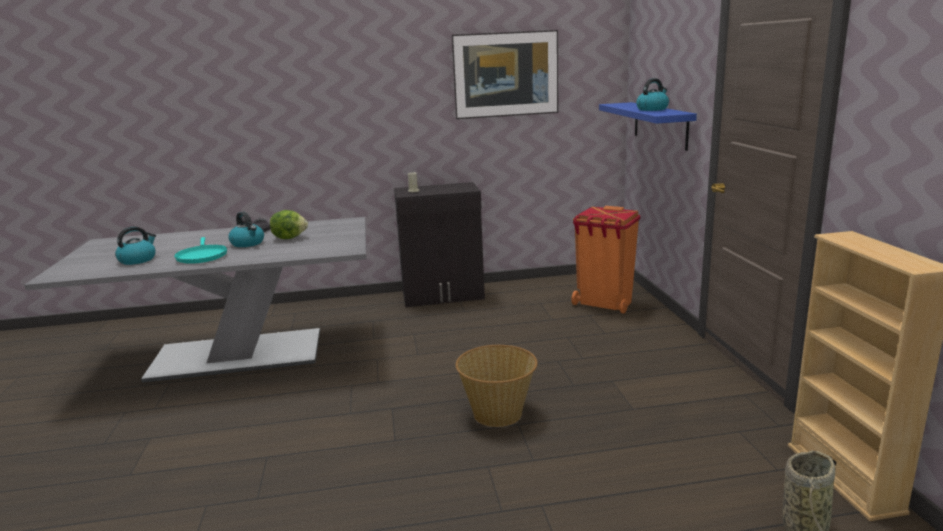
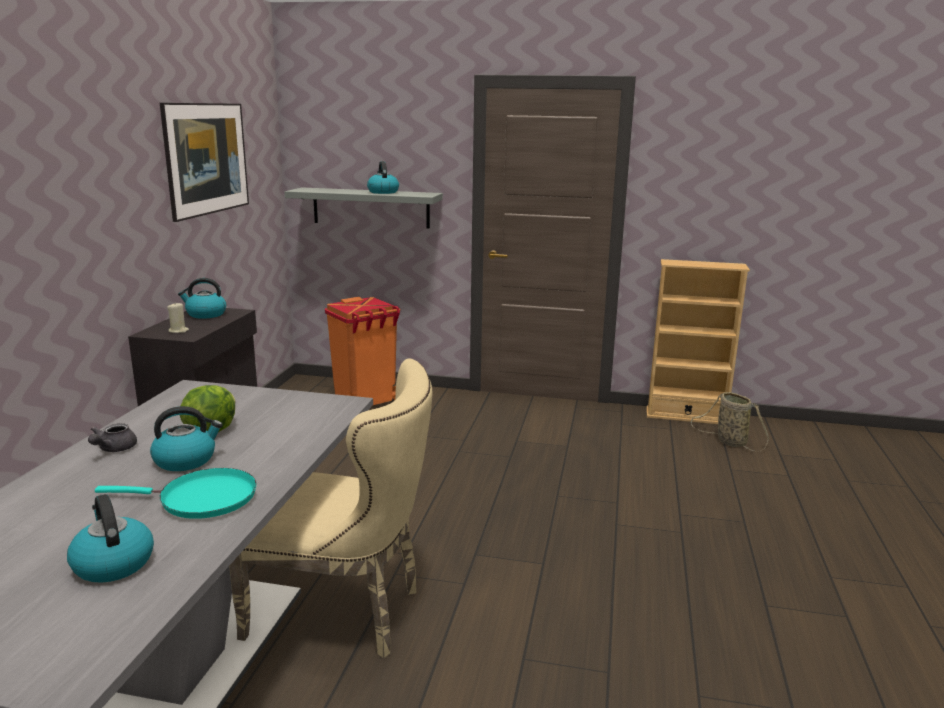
camera: 70 degrees left, 0 degrees up
(300, 382) = (346, 613): none -> beige chair
(454, 187) = (205, 314): none -> kettle
(498, 413) = (531, 500): basket -> none
(660, 125) = (371, 207): blue shelf -> grey shelf

